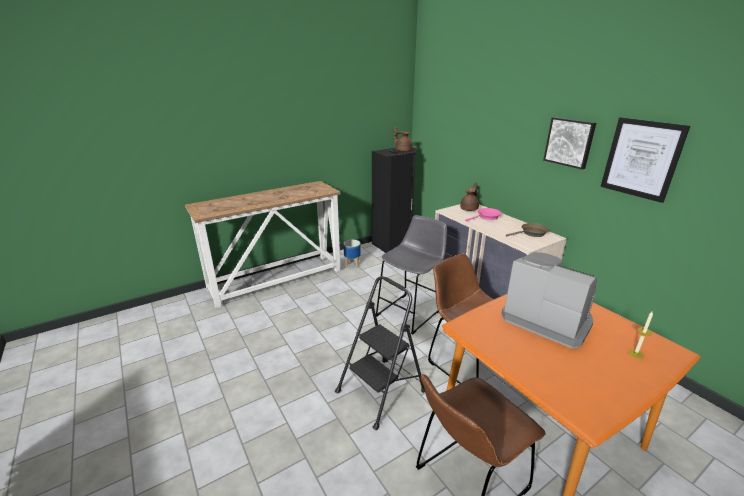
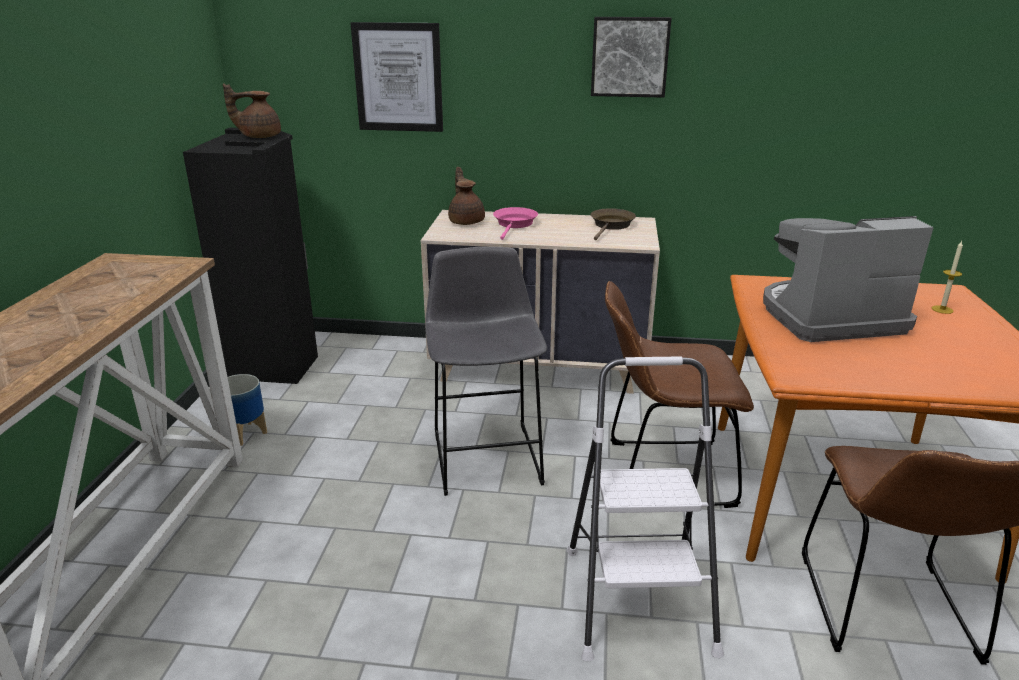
camera: 50 degrees left, 0 degrees up
(383, 389) = (638, 593): black step ladder -> white step ladder
(641, 159) = (749, 63): picture -> picture (398, 77)

